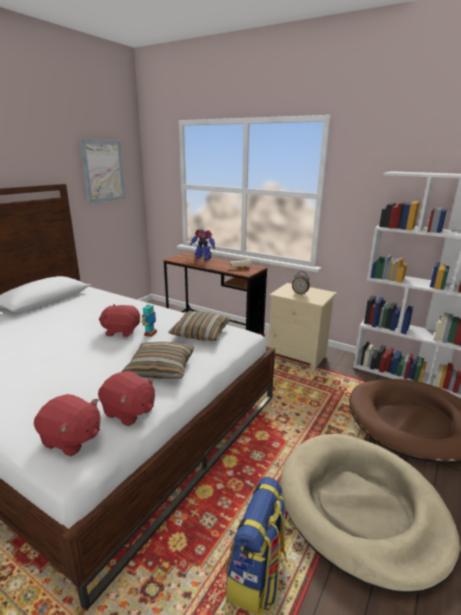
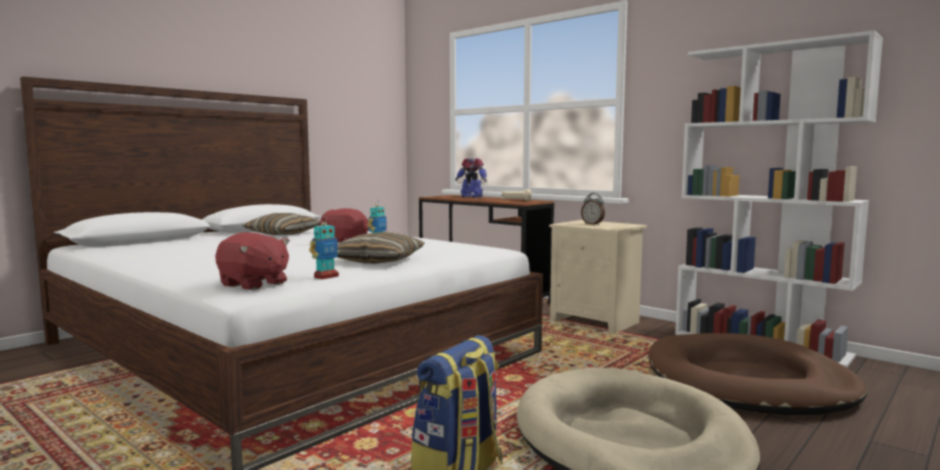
camera: 10 degrees right, 15 degrees down
(103, 171) = (354, 93): picture -> none
(129, 412) = (326, 277): red plush toy -> toy robot
(201, 333) = (442, 246): pillow -> pillow (283, 233)

